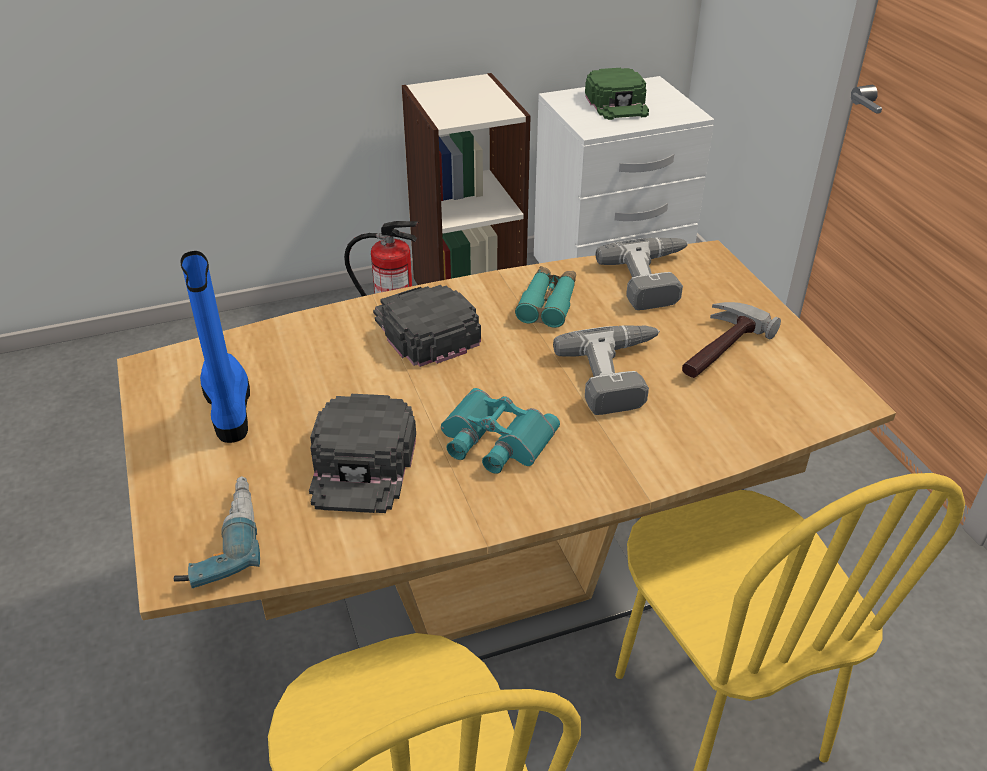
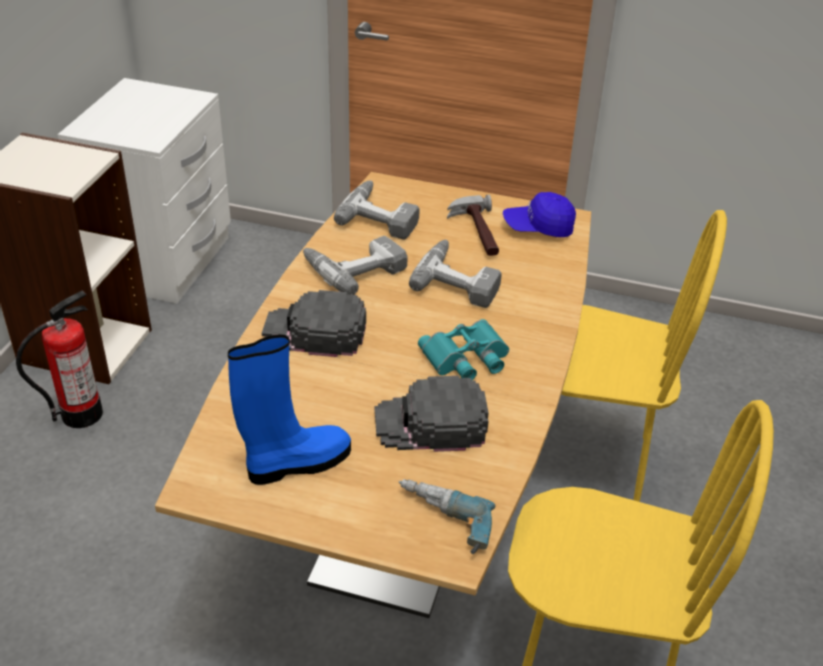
camera: 55 degrees left, 0 degrees up
(228, 406) = (296, 463): blue boot -> blue boot turned 135 degrees clockwise
(363, 463) = (431, 423): black cap -> black cap turned 135 degrees clockwise
(548, 303) = (354, 268): turquoise binoculars -> power drill
(617, 103) = (132, 113): green cap -> none
(795, 387) = (538, 227): none -> blue cap

